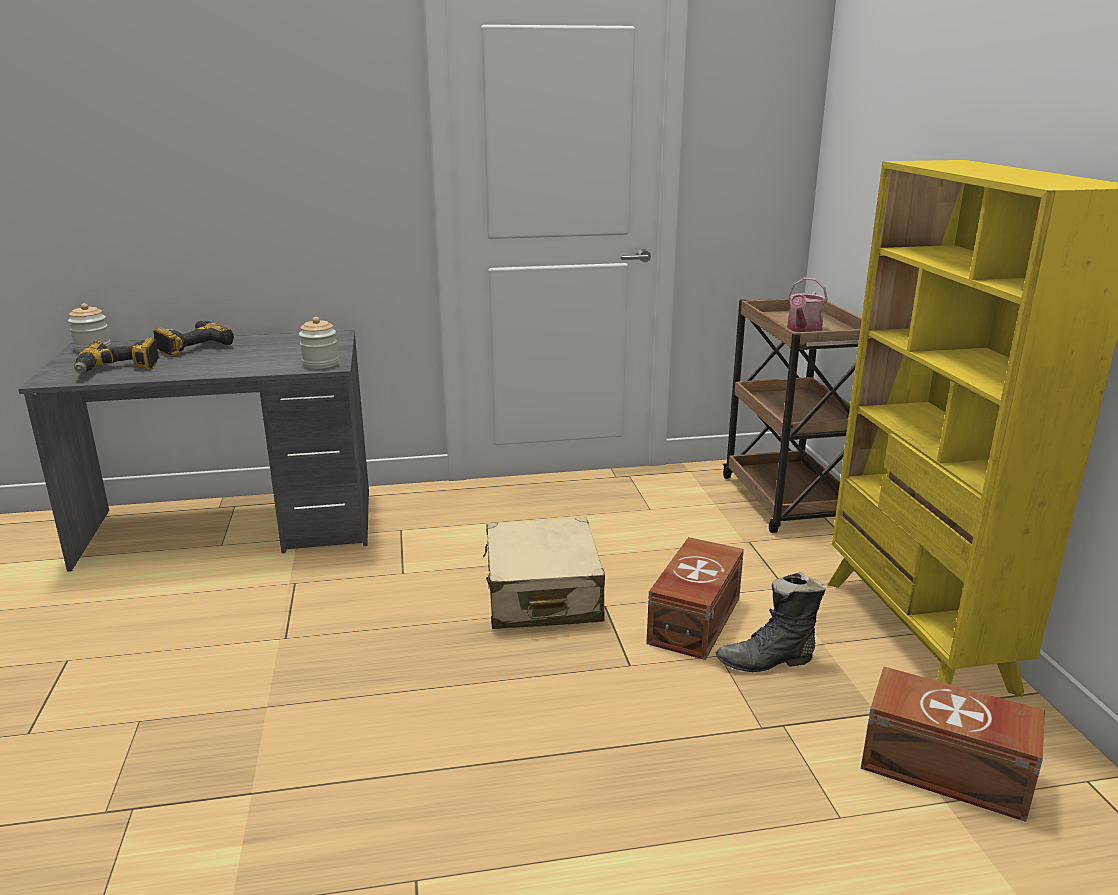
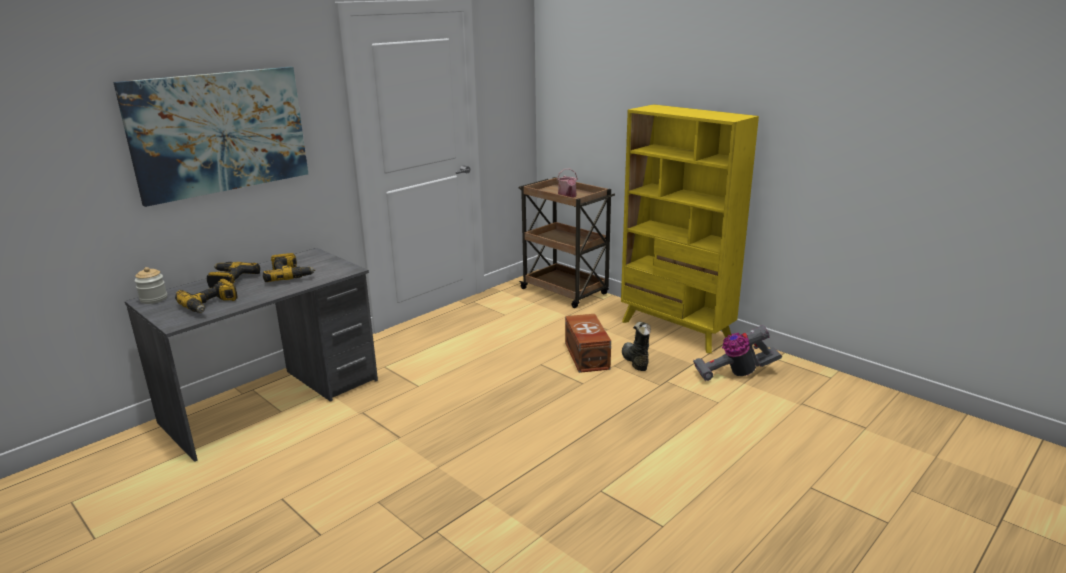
camera: 35 degrees left, 0 degrees up
(218, 137) = (219, 132): none -> picture
(258, 355) = (290, 275): none -> power drill
(320, 364) = (342, 270): jar -> none
(542, 594) = (505, 370): beige suitcase -> none
(767, 661) = (634, 361): black boot -> black boot turned 120 degrees clockwise
(946, 772) = (734, 373): brown storage box -> vacuum cleaner

